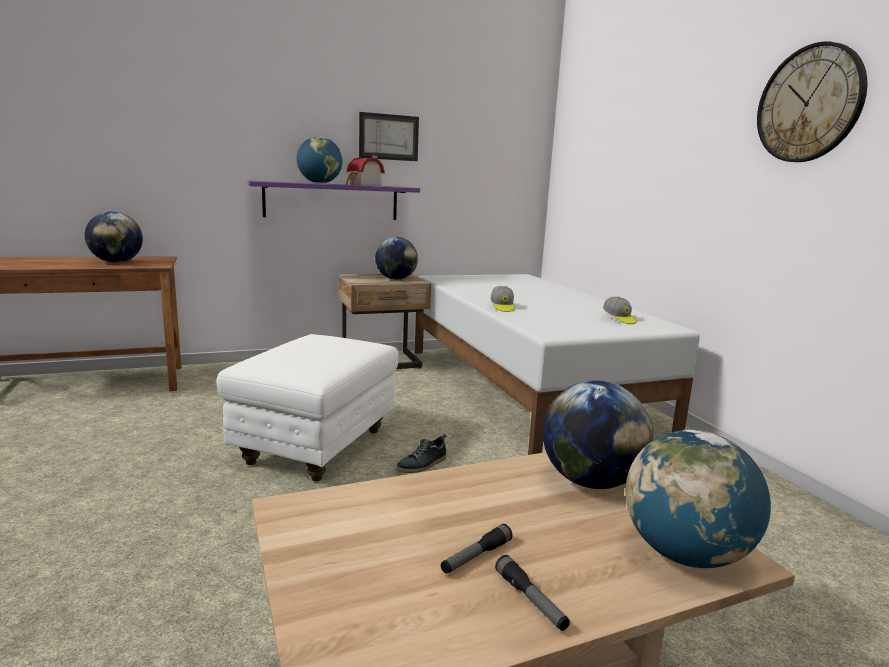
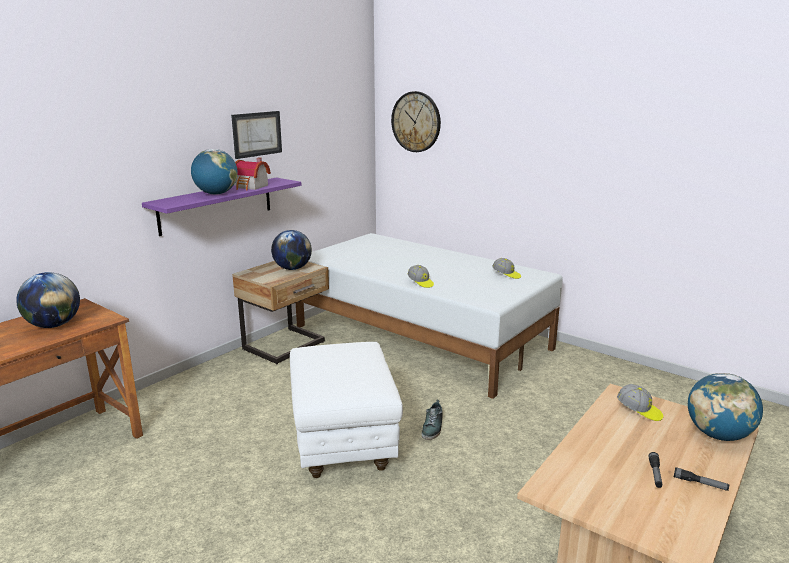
camera: 30 degrees left, 5 degrees up
(590, 482) = (639, 411): globe -> cap
(809, 104) = (622, 121): wall clock -> wall clock (416, 122)

